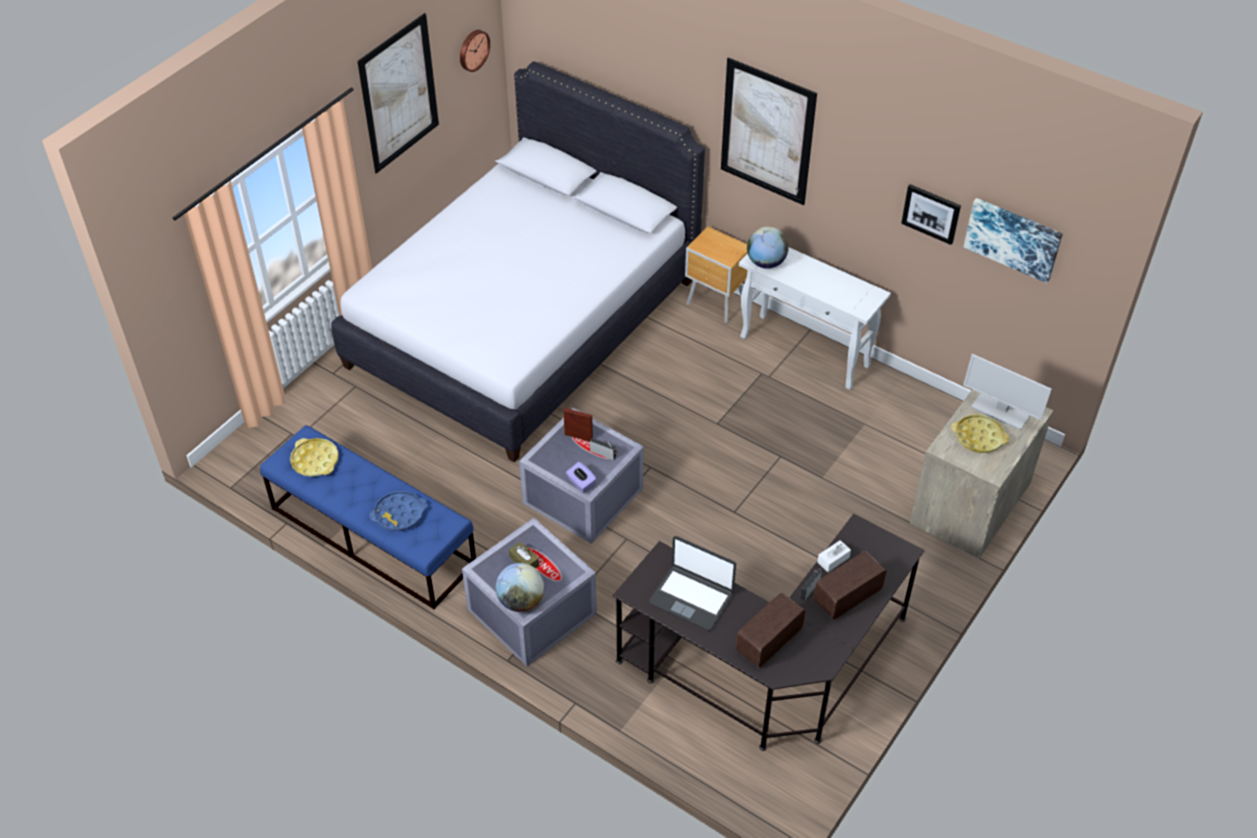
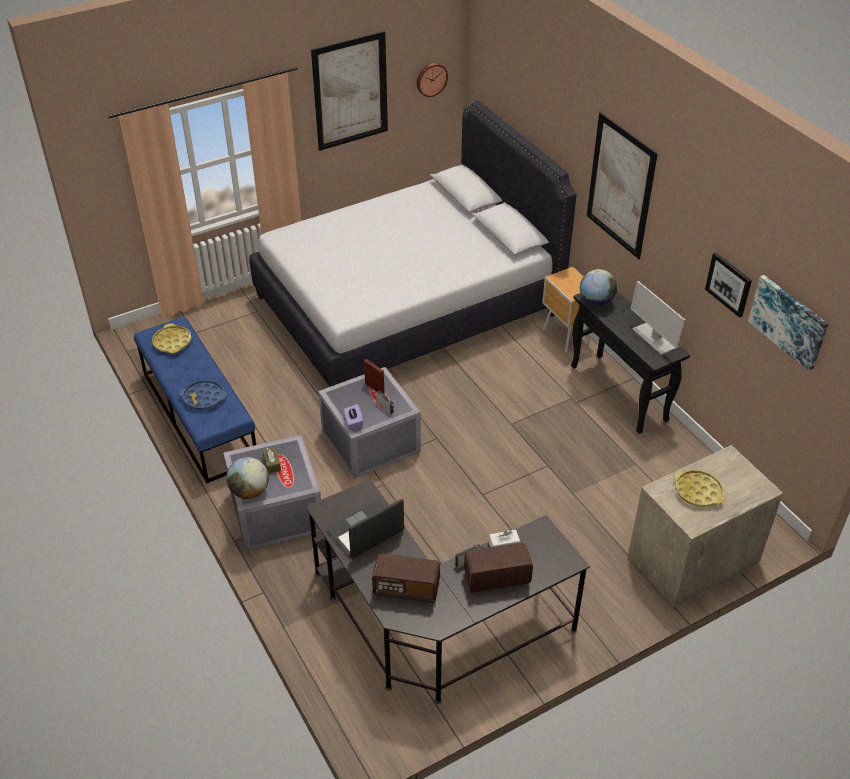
camera: 25 degrees right, 5 degrees down
(691, 598) = (366, 531): laptop -> laptop turned 90 degrees clockwise
(769, 640) = (406, 588): radio -> radio turned 150 degrees counterclockwise
(806, 352) = (619, 393): white console table -> black console table
(1000, 411) = (731, 477): monitor -> monitor (654, 338)

